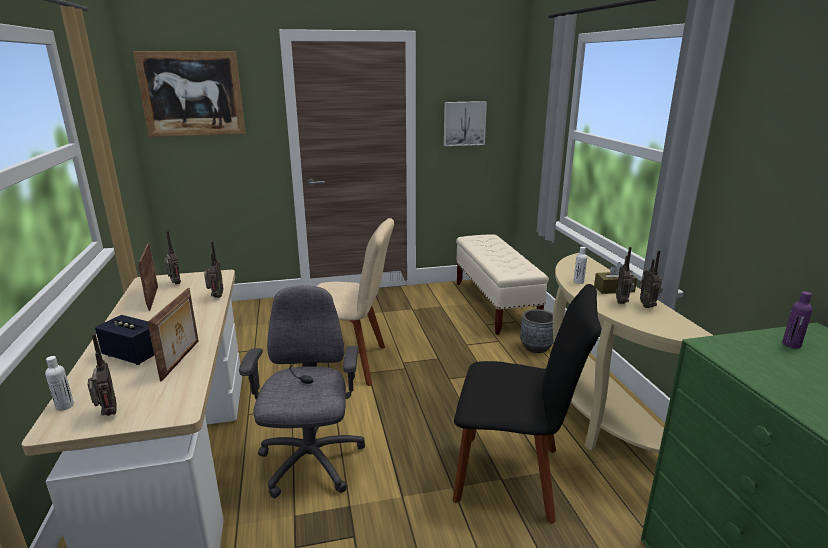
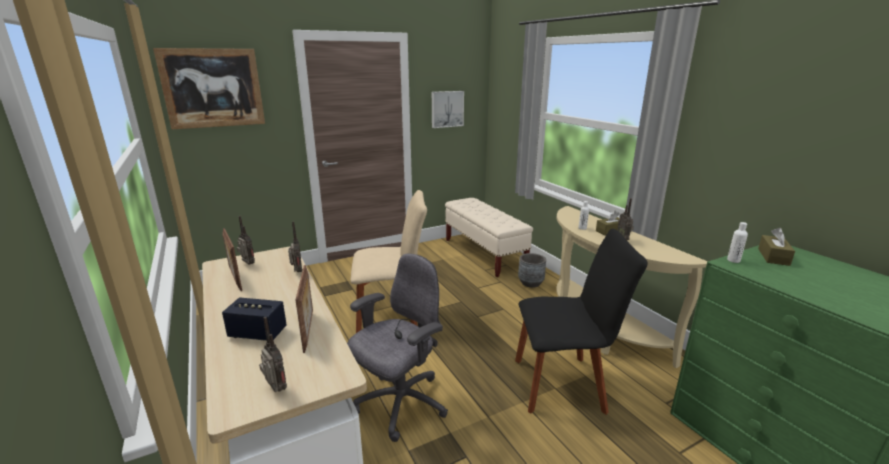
camera: 15 degrees left, 0 degrees up
(65, 406) = (226, 390): white bottle -> white bottle (733, 260)
(310, 463) = (400, 404): grey office chair -> grey office chair turned 60 degrees clockwise
(648, 306) = (642, 241): radio -> none
(791, 344) = (773, 257): purple bottle -> brown tissue box

